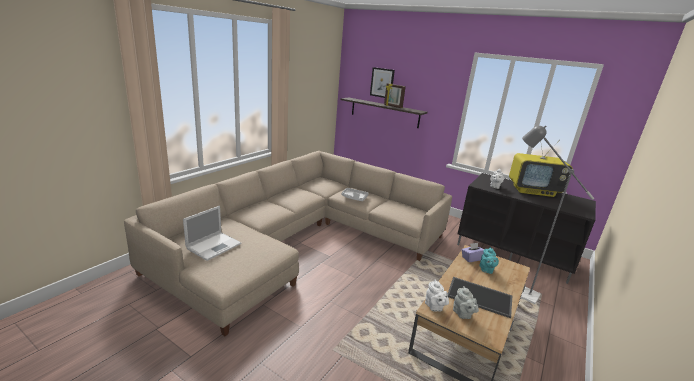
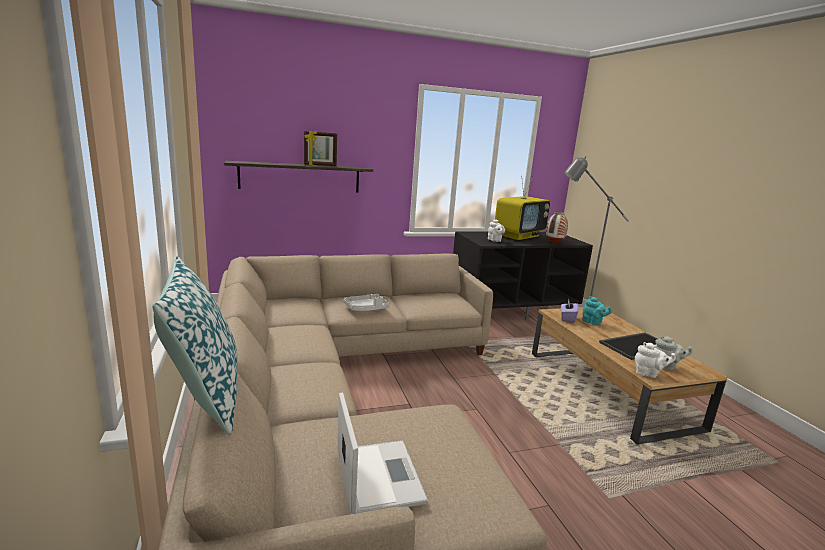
camera: 50 degrees left, 5 degrees down
(190, 188) = (205, 396): none -> pillow
(382, 82) = (289, 131): picture -> none
(550, 205) = (554, 243): none -> vase

